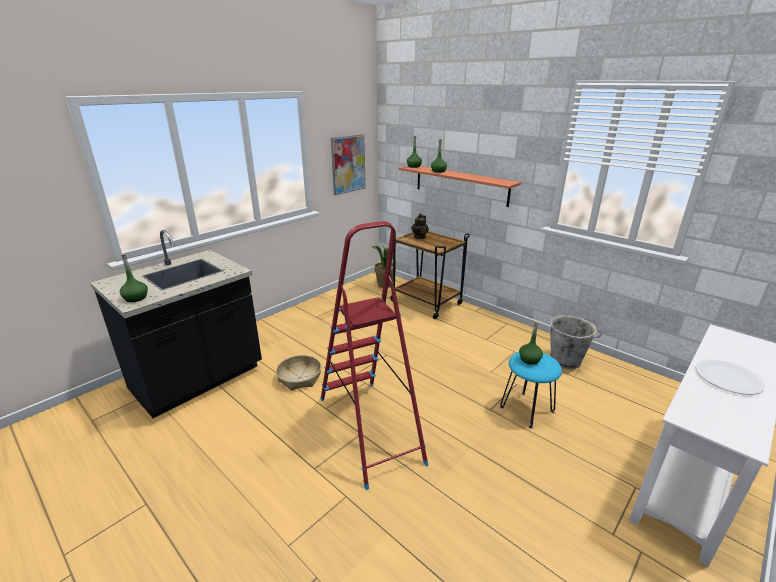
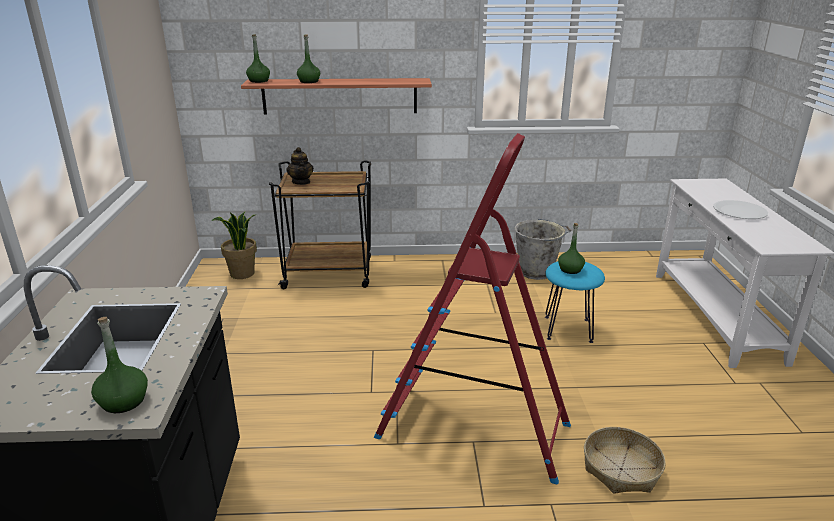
camera: 45 degrees left, 0 degrees up
(300, 377) = (310, 433): basket -> basket (621, 469)
(348, 164) = (150, 93): picture -> none

